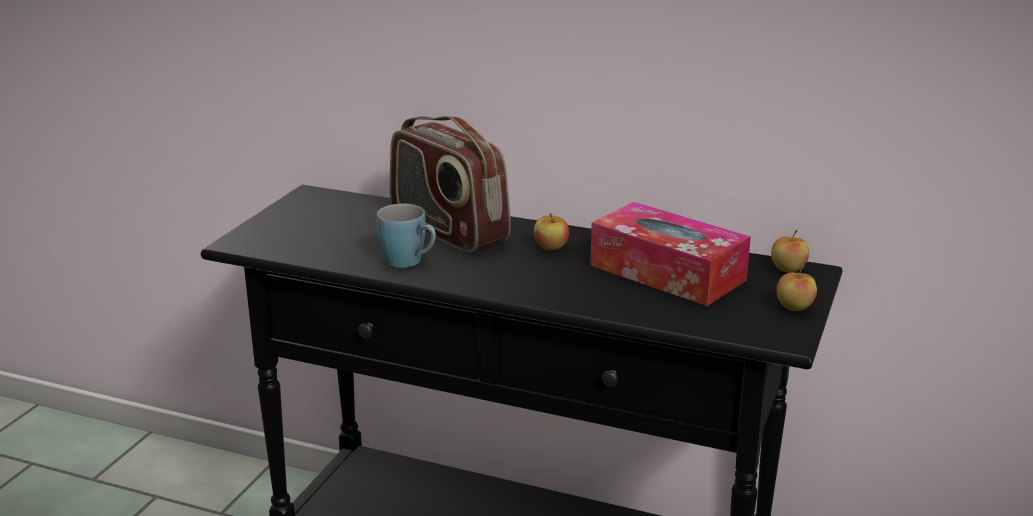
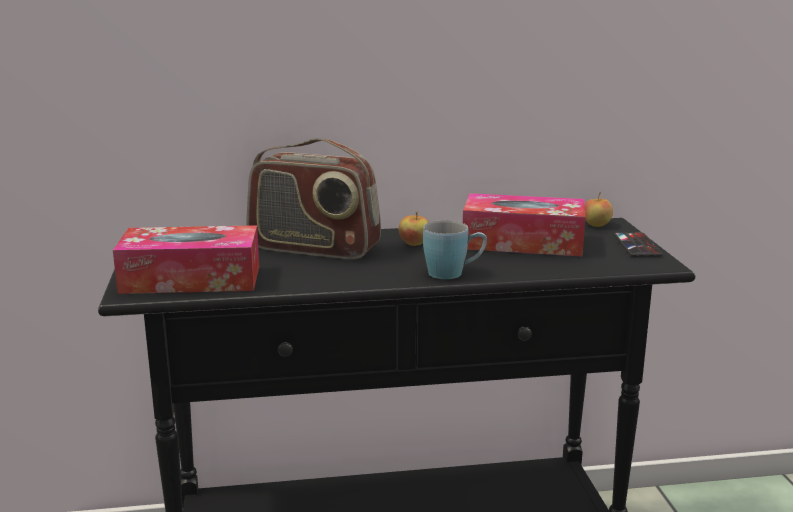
camera: 30 degrees left, 5 degrees down
(300, 240) = (191, 279): none -> tissue box
(410, 262) = (317, 275): blue mug -> blue mug (454, 273)
(794, 307) = (637, 245): apple -> phone

